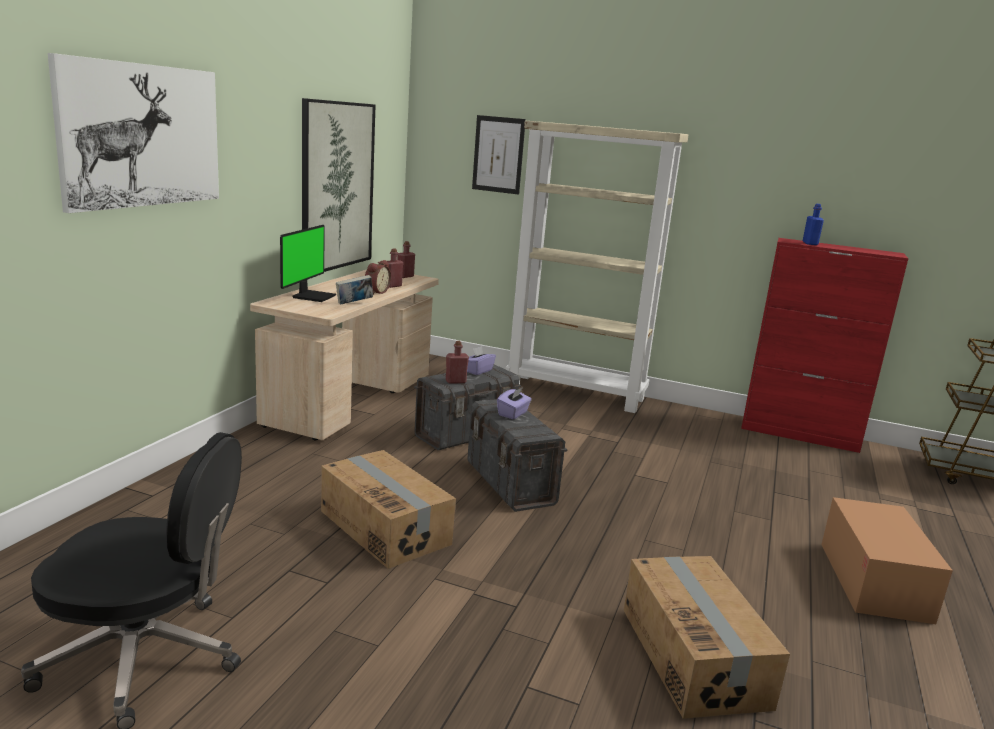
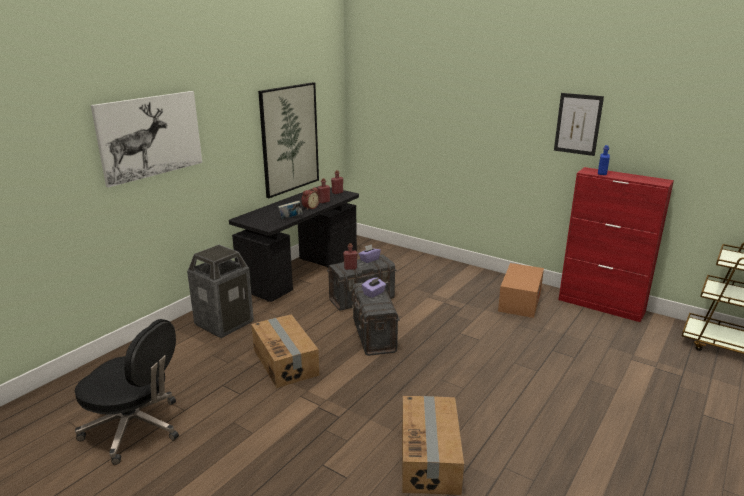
camera: 15 degrees right, 5 degrees up
(252, 474) = (224, 323): none -> trash can
(312, 296) = (268, 212): monitor -> none
(351, 400) = (301, 272): beige desk -> black desk
(498, 154) = (400, 108): picture -> picture (578, 124)
(576, 393) = (452, 269): beige bookcase -> none
(873, 581) = (583, 419): cardboard box -> cardboard box (520, 301)

